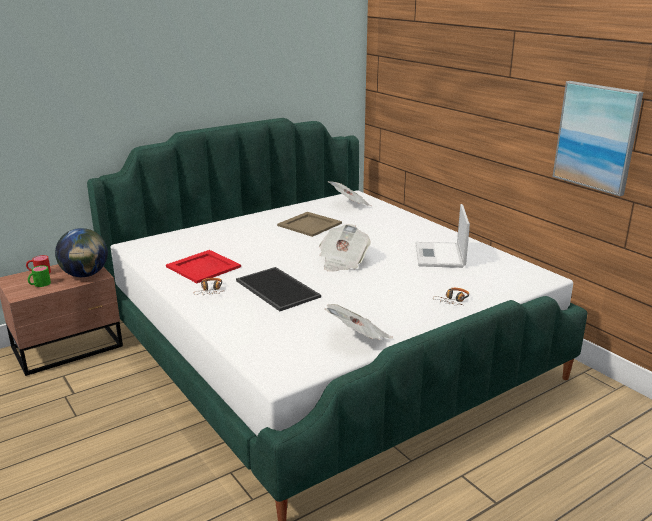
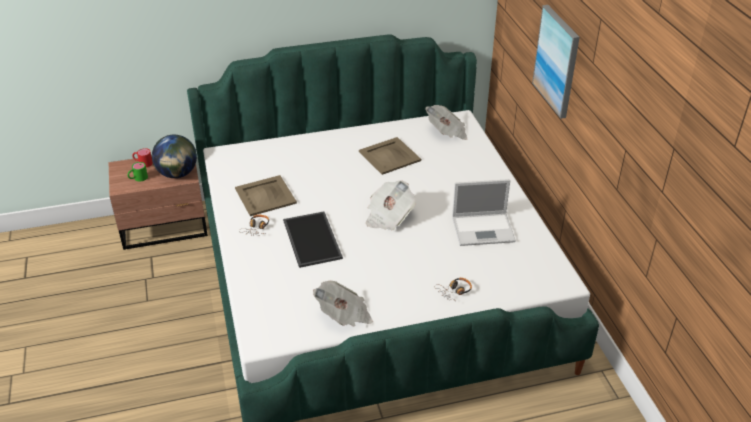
camera: 20 degrees right, 15 degrees up
(203, 267) = (265, 196): red tray -> beige tray
(440, 256) = (484, 229): laptop -> laptop turned 120 degrees counterclockwise
(596, 137) = (639, 163): picture -> picture (557, 61)

